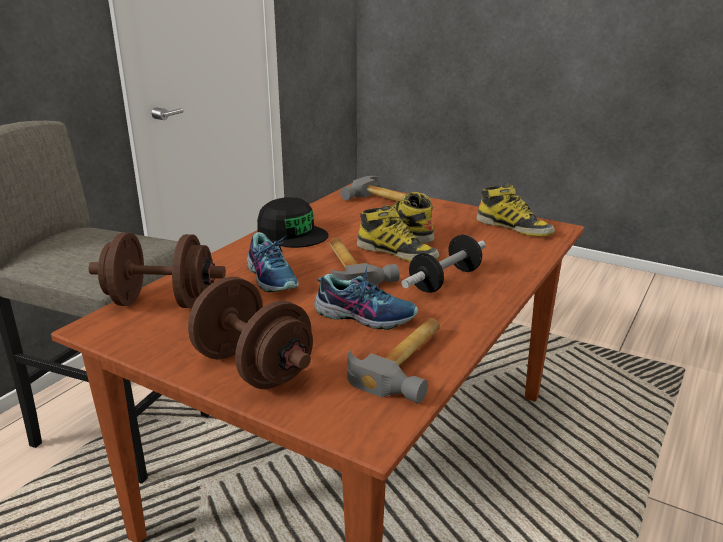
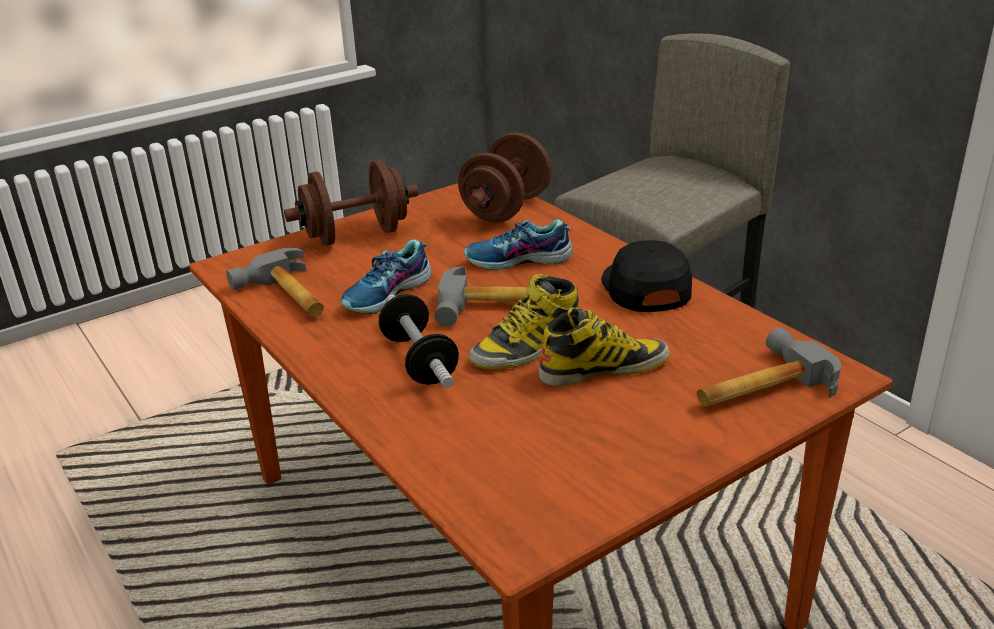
camera: 115 degrees right, 5 degrees up
(292, 233) = (645, 287): black cap -> black cap turned 105 degrees clockwise
(514, 227) = (552, 490): boot -> none

